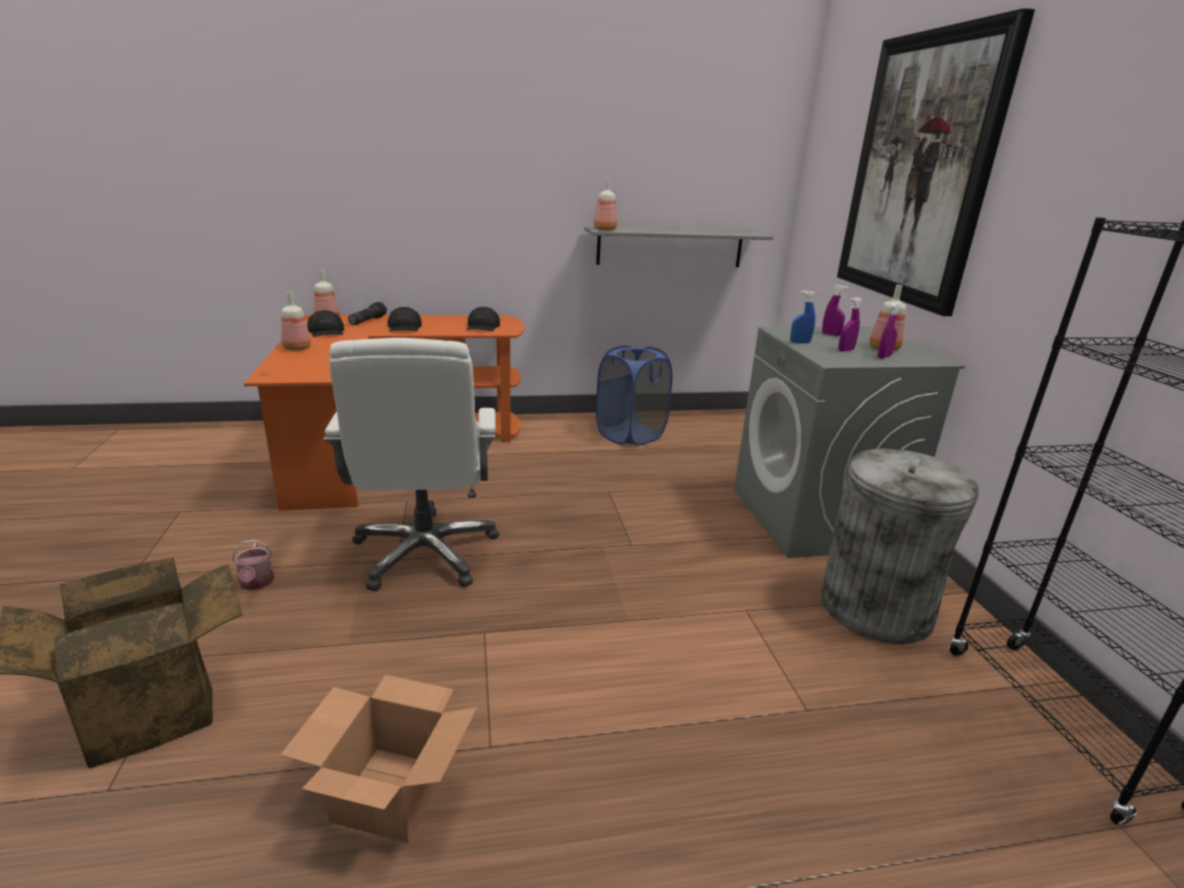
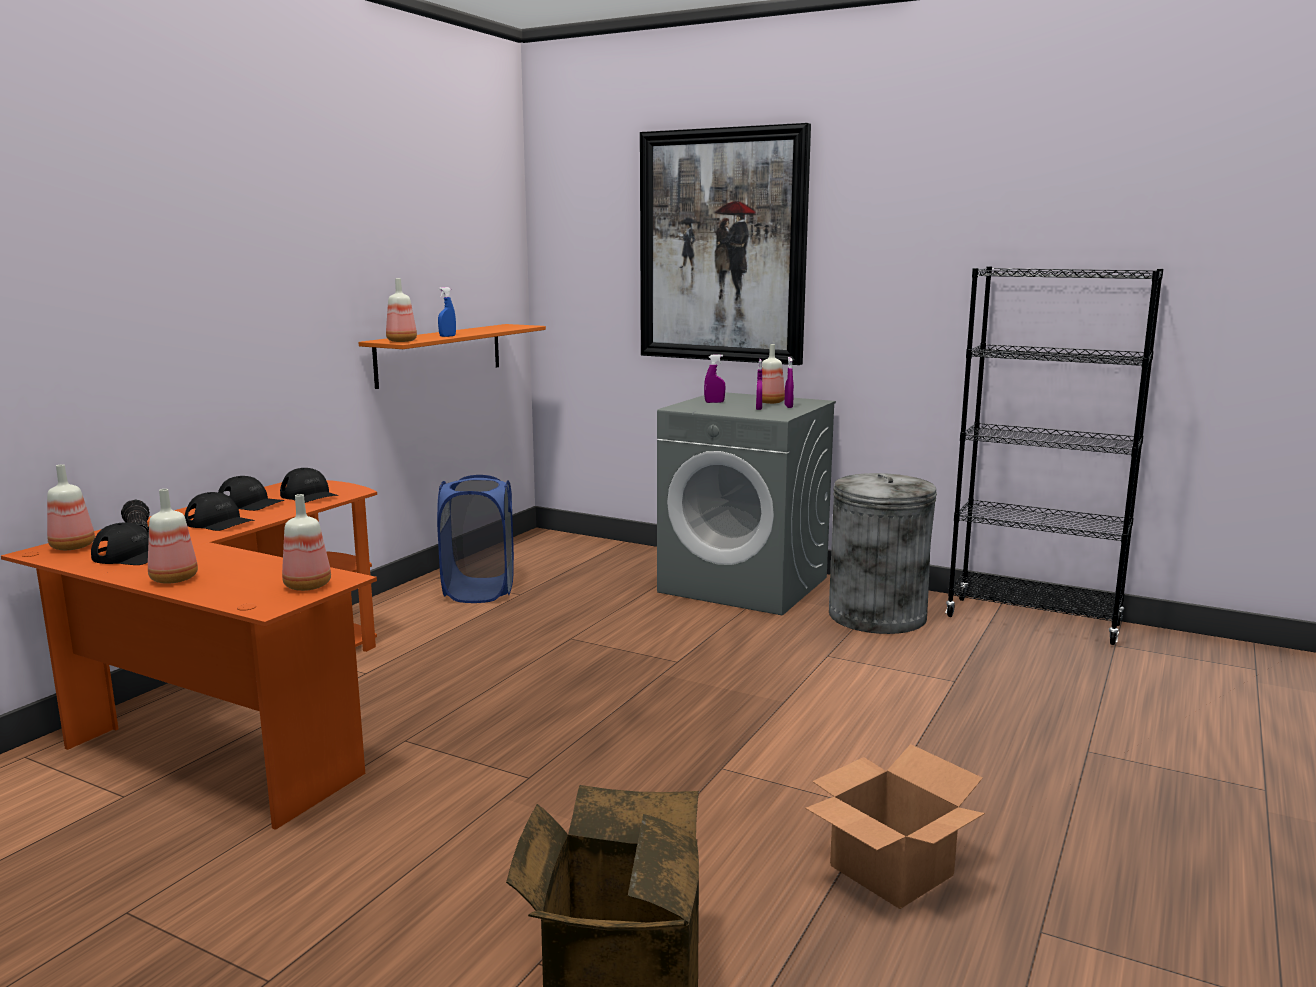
camera: 50 degrees left, 10 degrees down
(256, 583) = (445, 879): watering can -> none
(313, 373) = (307, 585): none -> bottle
(425, 553) = (539, 759): white office chair -> none
(447, 322) = (250, 504): none -> black cap
(670, 247) = (440, 354): grey shelf -> orange shelf
(800, 342) = (720, 411): blue spray bottle -> blue spray bottle (447, 336)

